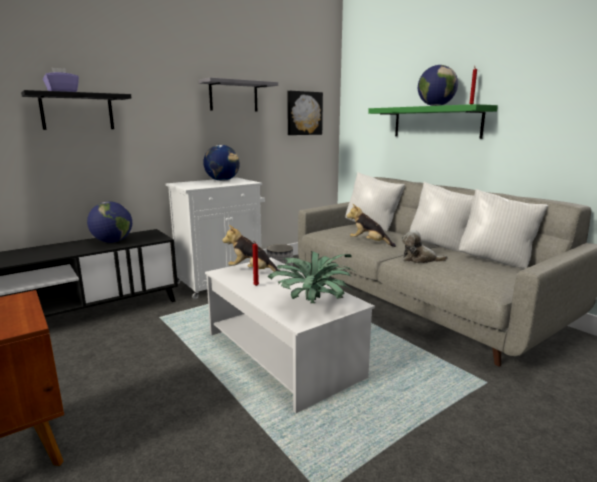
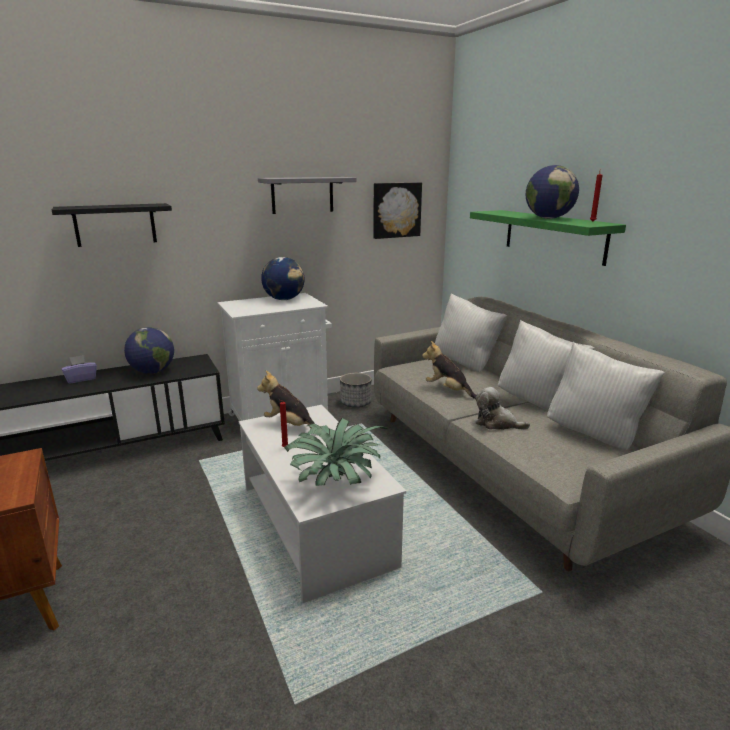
camera: 10 degrees right, 5 degrees up
(62, 91) = (95, 206): purple tissue box -> purple tissue box (81, 379)

